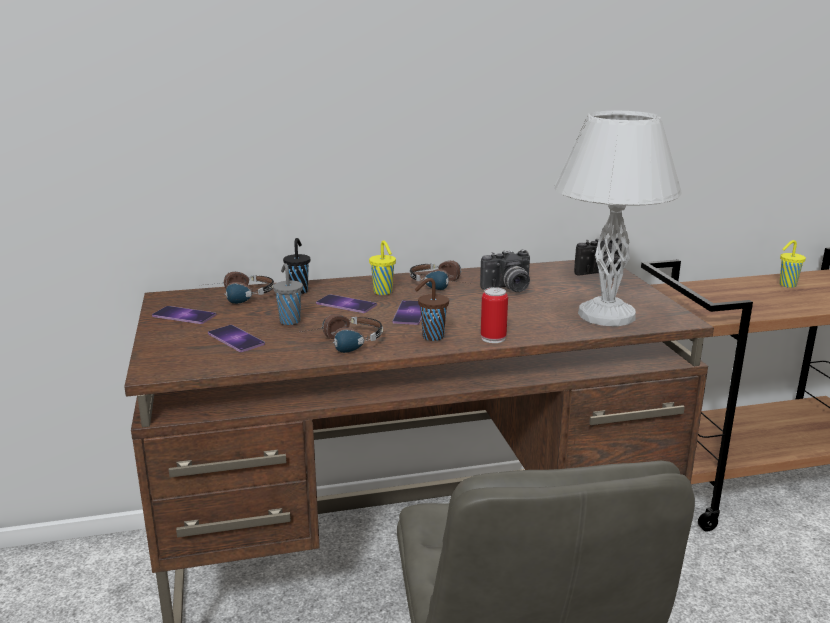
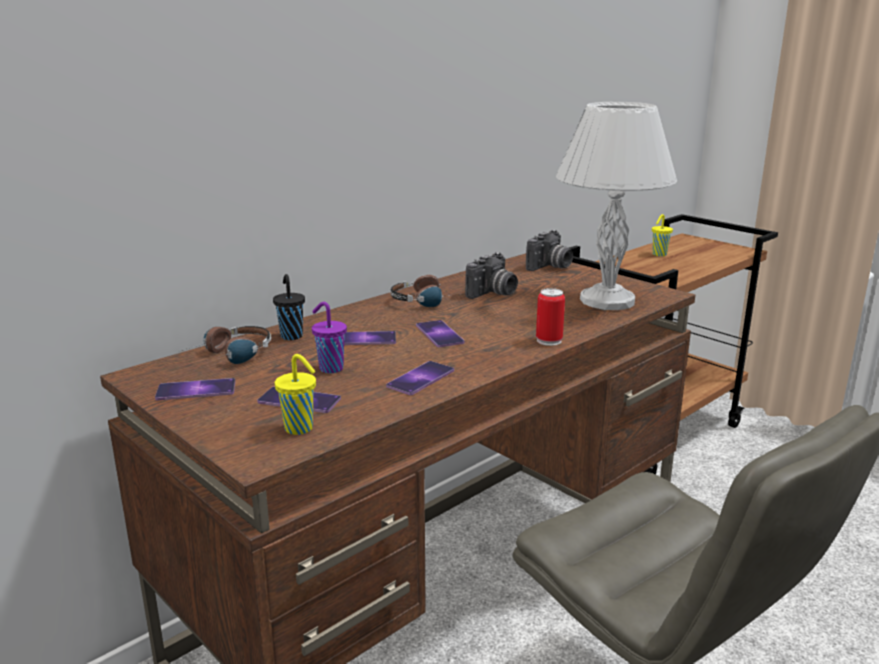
camera: 30 degrees left, 0 degrees up
(289, 321) = (330, 368): grey cup -> purple cup
(342, 344) = (420, 378): headphones -> phone
(383, 292) = (383, 320): yellow cup -> yellow cup (300, 429)
(431, 337) = (494, 352): brown cup -> none

